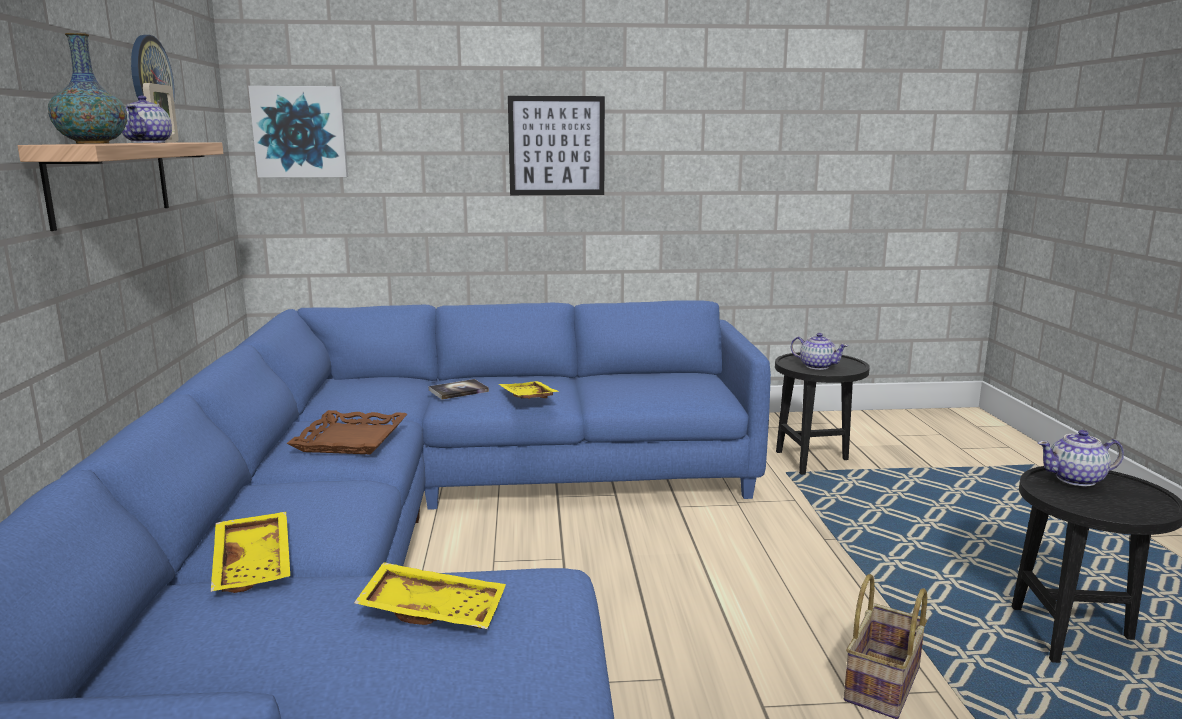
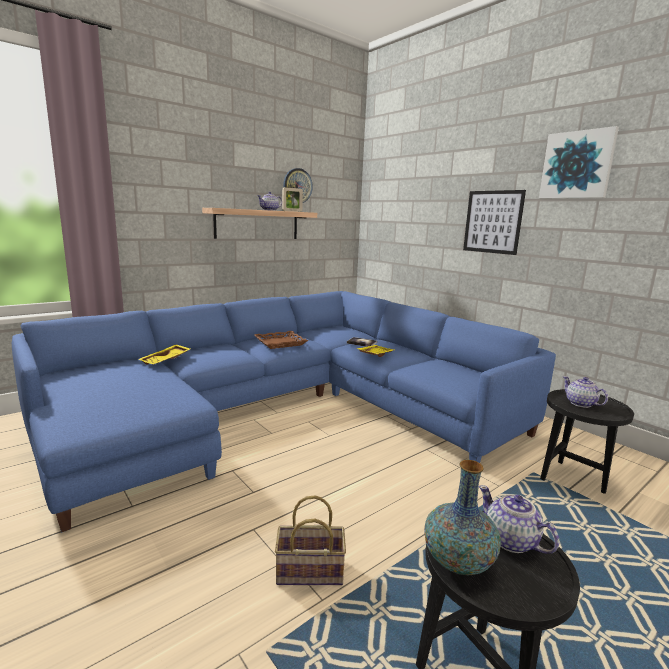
camera: 55 degrees right, 0 degrees up
(92, 143) = (230, 208): vase -> vase (457, 561)
(300, 132) = (382, 211): picture -> picture (577, 165)
(434, 610) = (148, 390): yellow tray -> none
(817, 366) = (580, 403): teapot -> teapot turned 150 degrees clockwise

